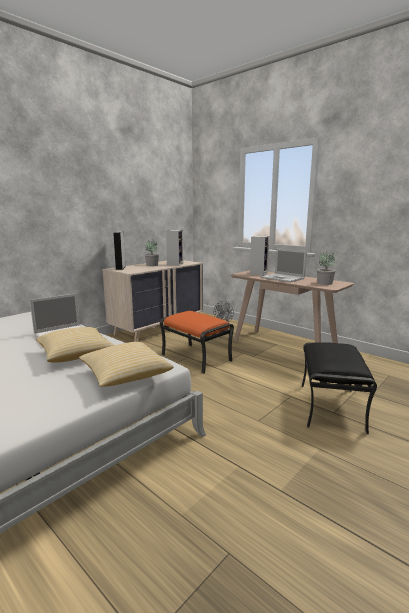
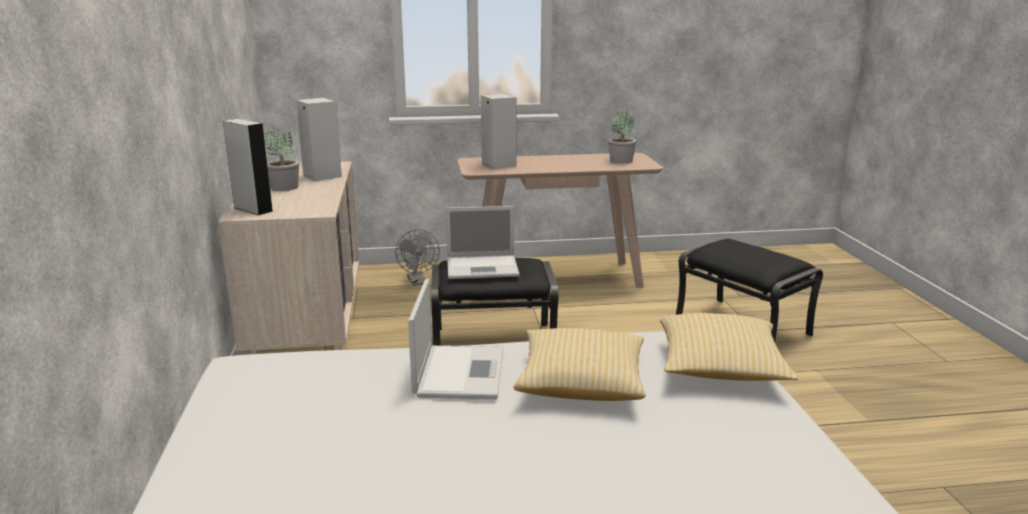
camera: 50 degrees left, 5 degrees up
(197, 358) = (494, 342): orange ottoman -> black ottoman
(283, 278) = (554, 164): laptop -> laptop (483, 267)

